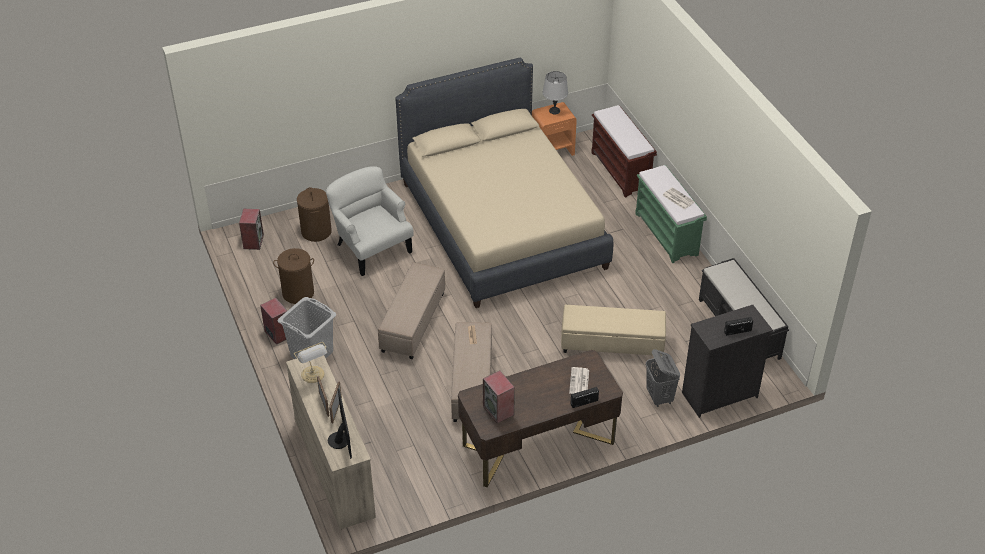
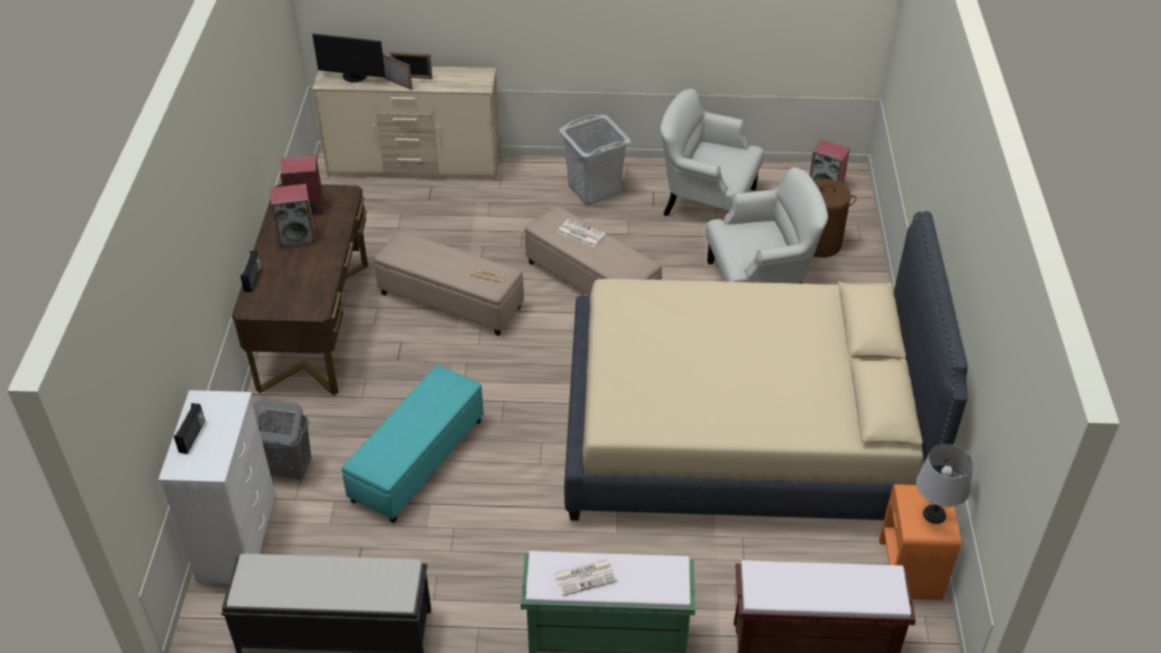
camera: 115 degrees right, 0 degrees up
(277, 333) = (645, 172): speaker -> speaker (297, 237)
(298, 293) = (706, 202): brown laundry basket -> white armchair
(313, 375) = (460, 80): table lamp -> none
(579, 382) = (287, 287): newspaper -> newspaper (580, 233)
(612, 344) = (417, 459): beige ottoman -> turquoise ottoman
(718, 395) = (238, 538): black dresser -> white dresser

